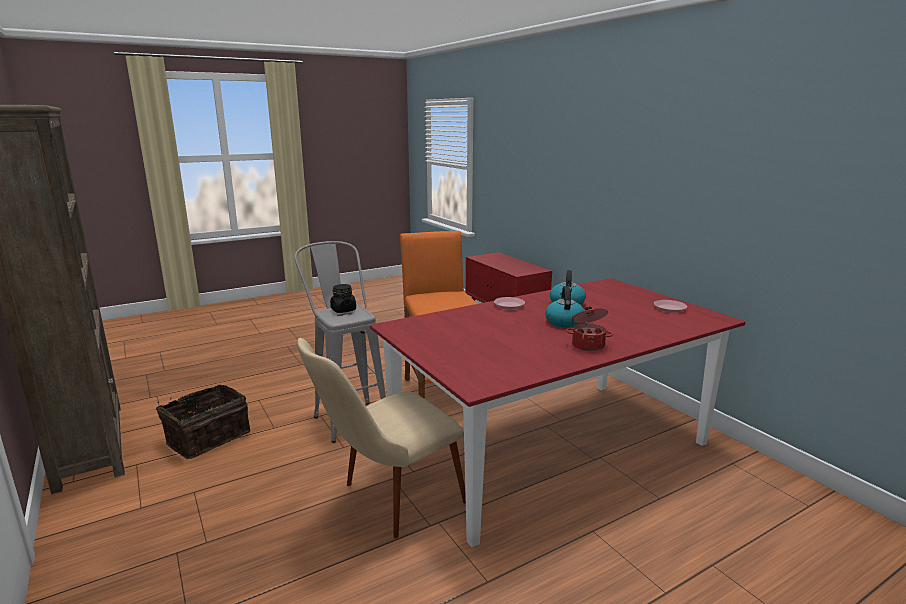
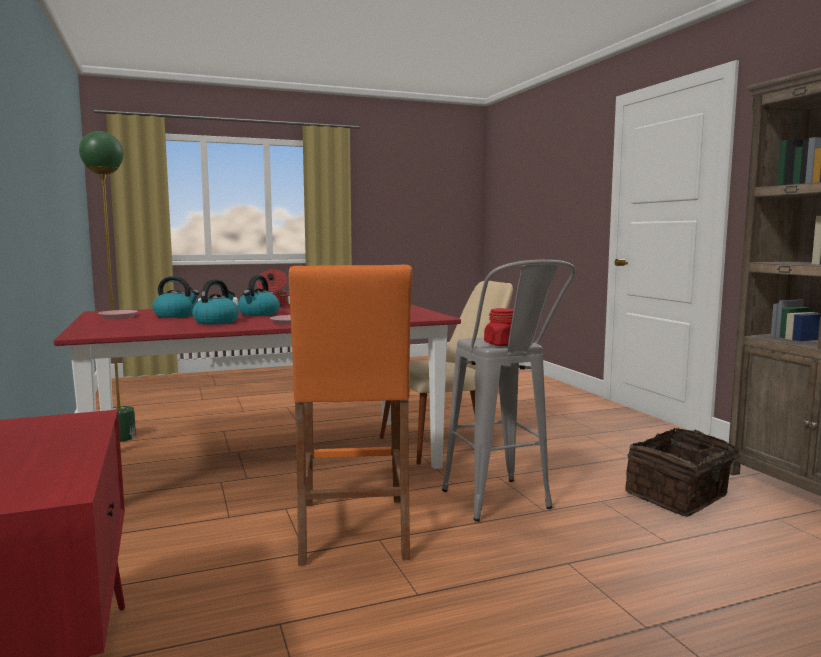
camera: 170 degrees left, 10 degrees down
(343, 310) = (502, 344): black jar -> red jar
(629, 314) = (176, 315): none -> kettle
(743, 470) = (120, 438): none -> green floor lamp

